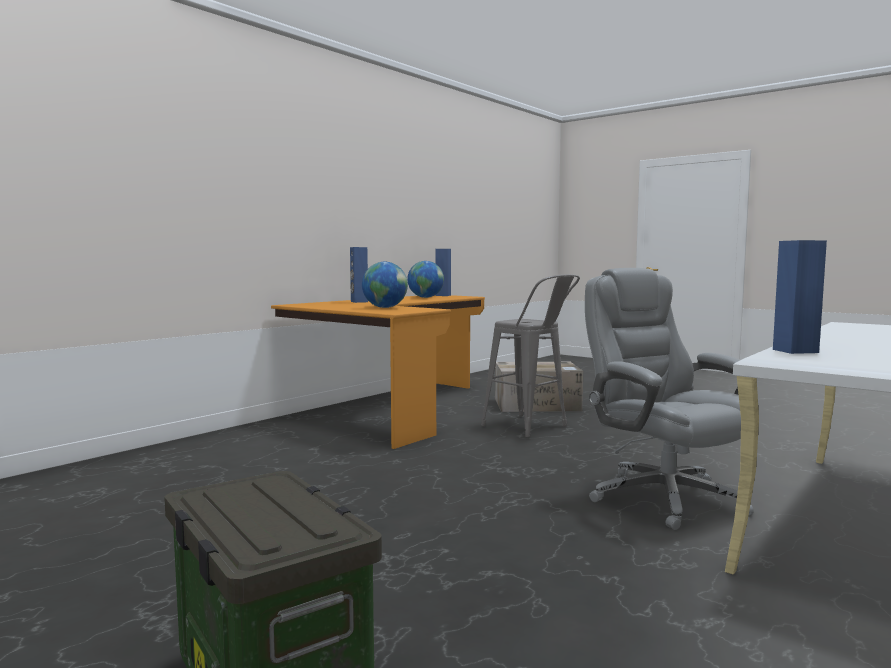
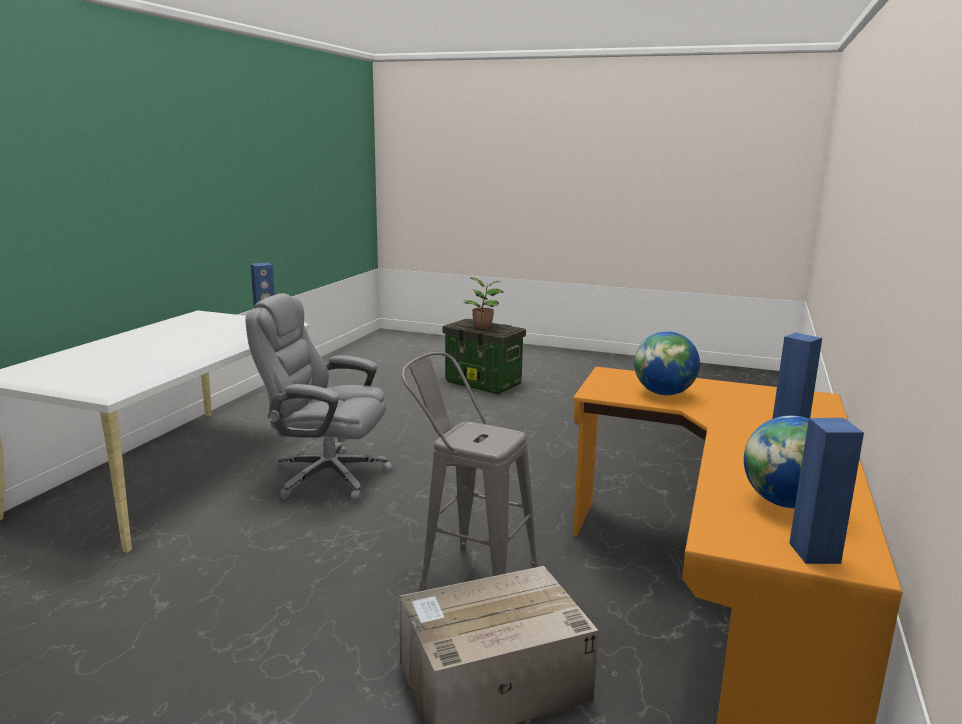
camera: 160 degrees right, 10 degrees up
(274, 502) = (484, 327): none -> potted plant
(663, 497) = (326, 476): grey office chair -> grey office chair turned 150 degrees clockwise

